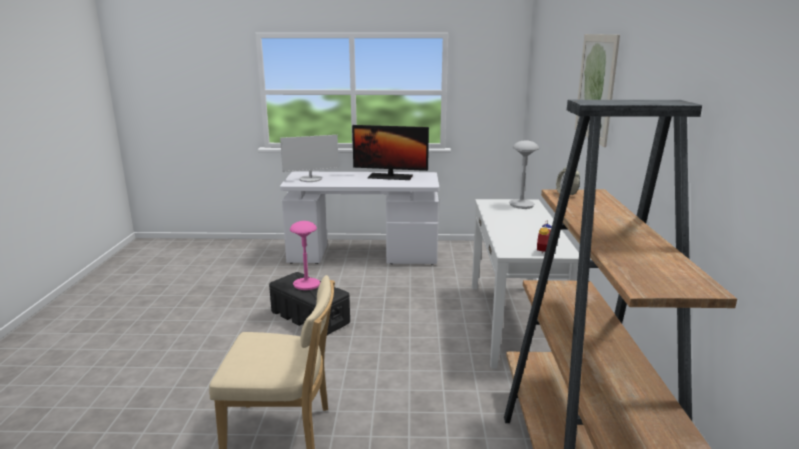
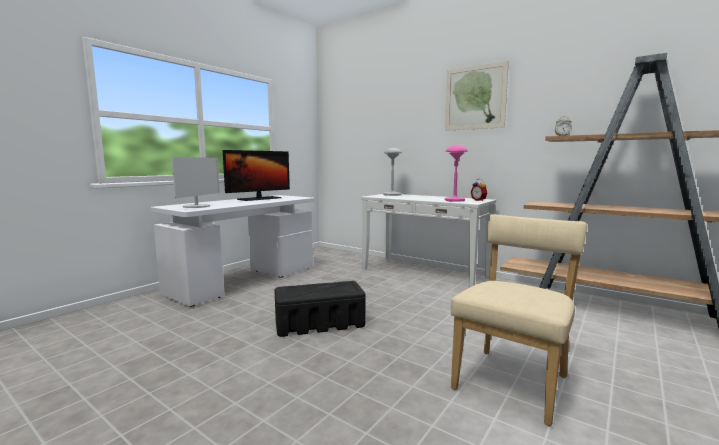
camera: 55 degrees left, 10 degrees down
(306, 285) = (314, 289): pink table lamp -> pink table lamp (454, 200)

